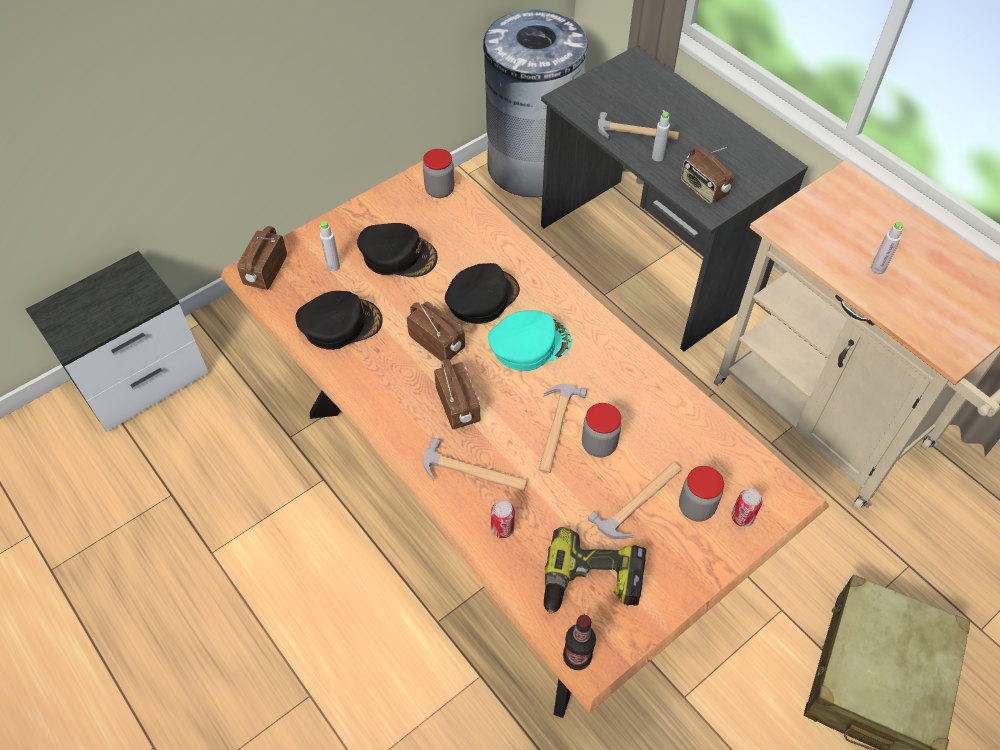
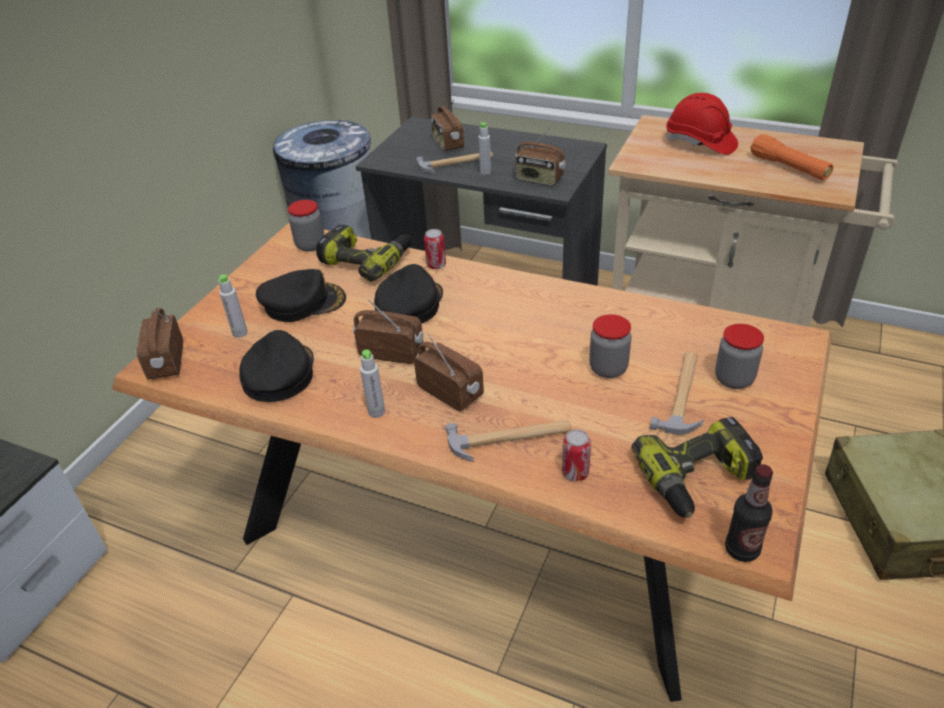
camera: 25 degrees left, 15 degrees down
(340, 324) = (278, 374): black cap -> black cap turned 45 degrees counterclockwise
(476, 230) = (367, 260): none -> power drill
(529, 344) = (481, 321): turquoise cap -> none
(555, 429) = (558, 373): hammer -> none
(646, 101) = (447, 144): none -> radio
(742, 517) = (778, 370): can -> can (436, 265)
(871, 227) = (700, 143): none -> red hard hat
(877, 269) = (729, 164): grey bottle -> grey bottle (376, 411)
(935, 302) = (789, 168): none -> orange flashlight

